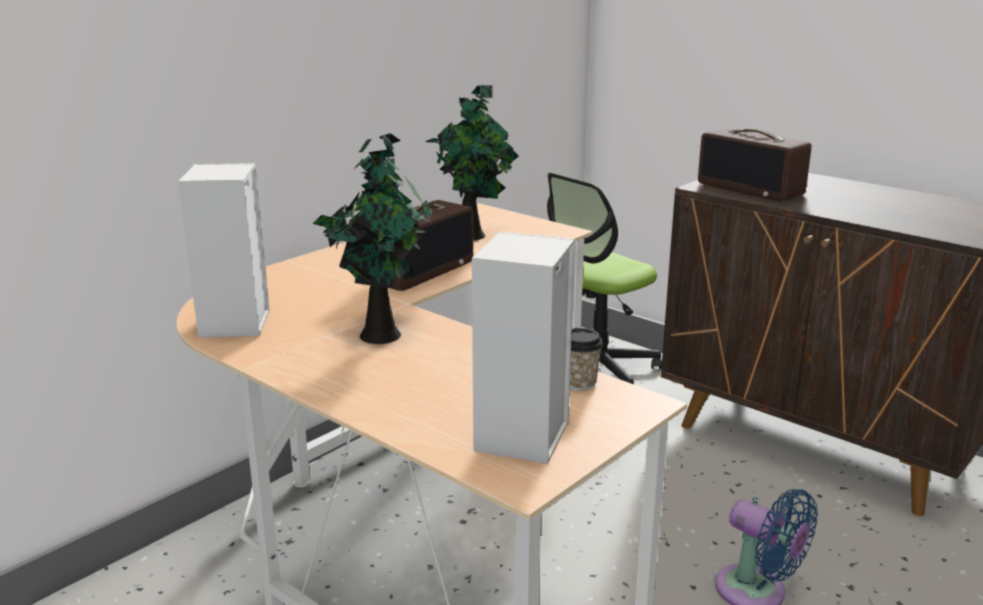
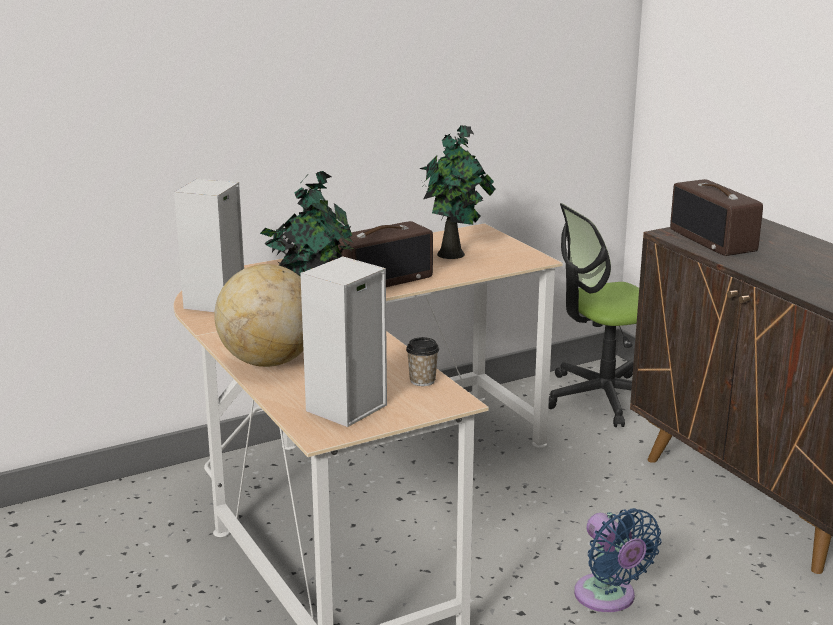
camera: 20 degrees right, 0 degrees up
(367, 390) = (269, 361): none -> globe

